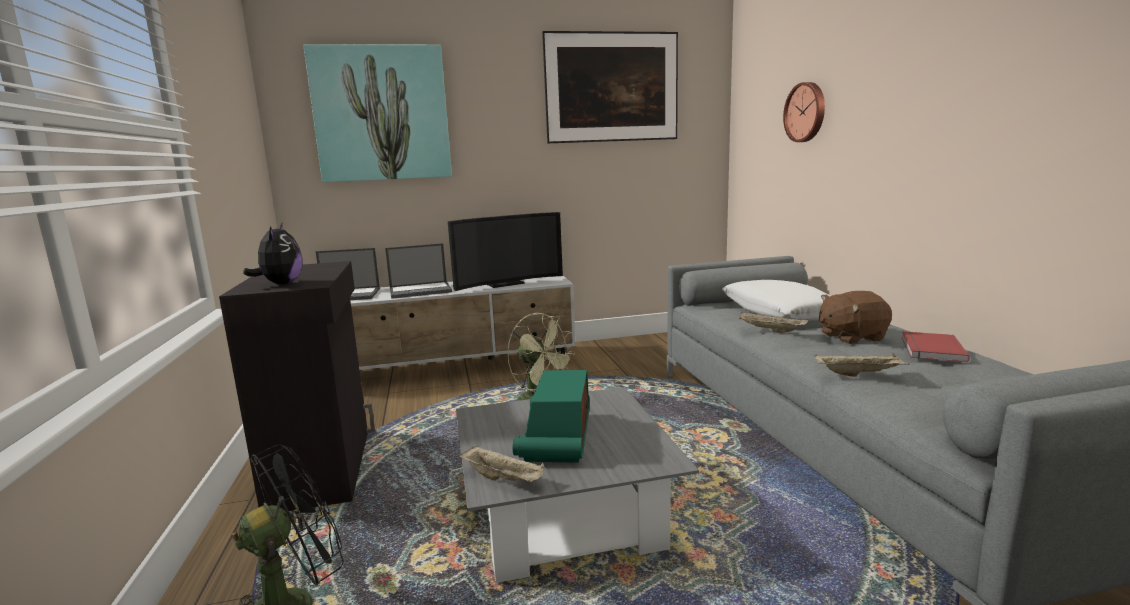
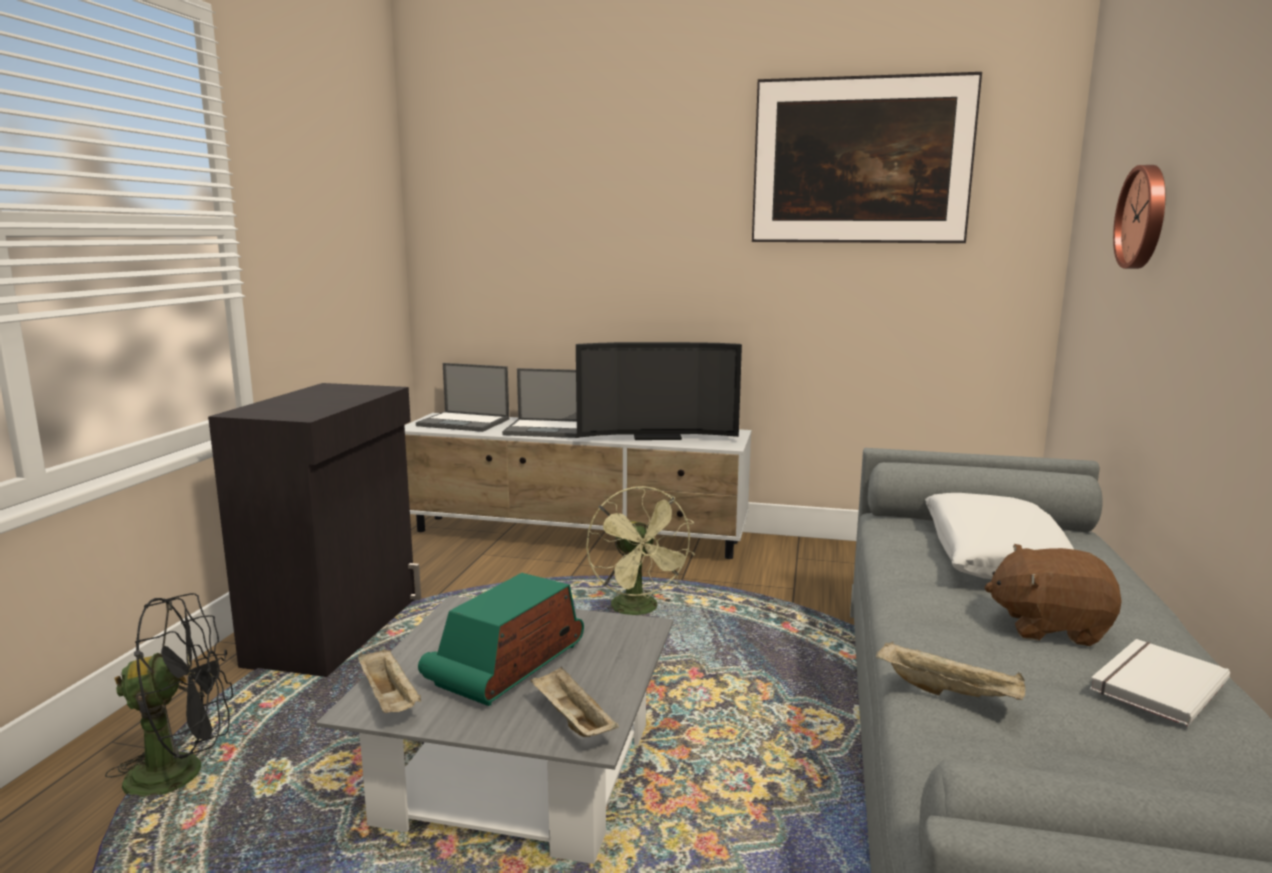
camera: 25 degrees right, 0 degrees up
(281, 284) = (282, 410): plush toy -> none
(381, 114) = (535, 195): picture -> none
(769, 331) = (918, 585): beige tray -> beige tray (571, 721)
(930, 349) = (1154, 684): red book -> white book

